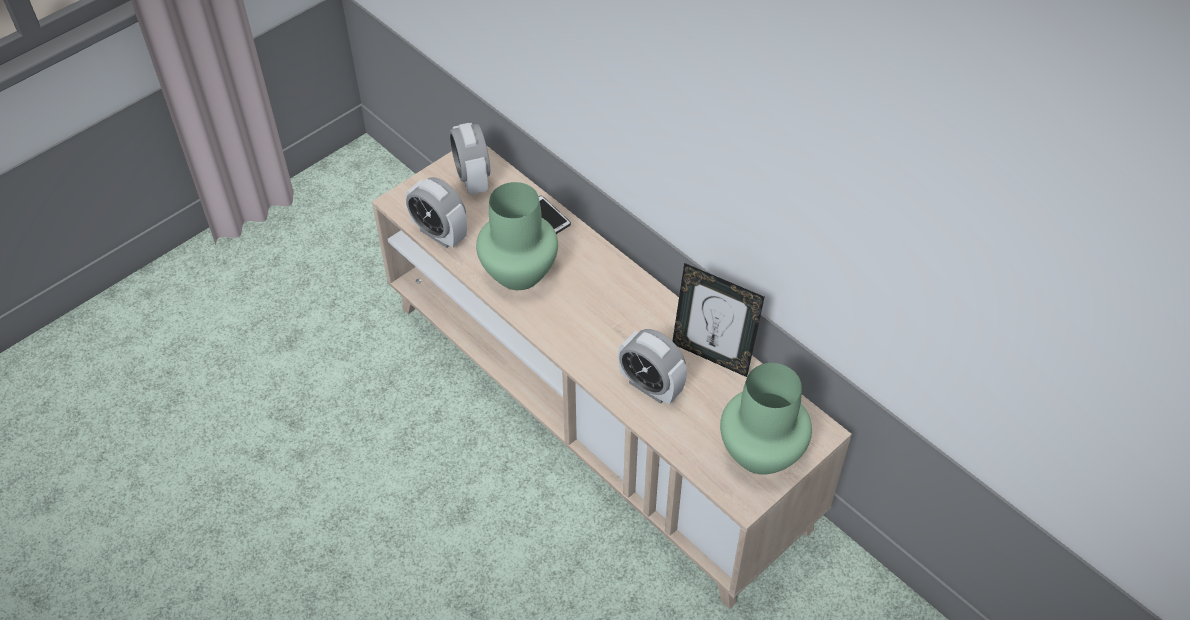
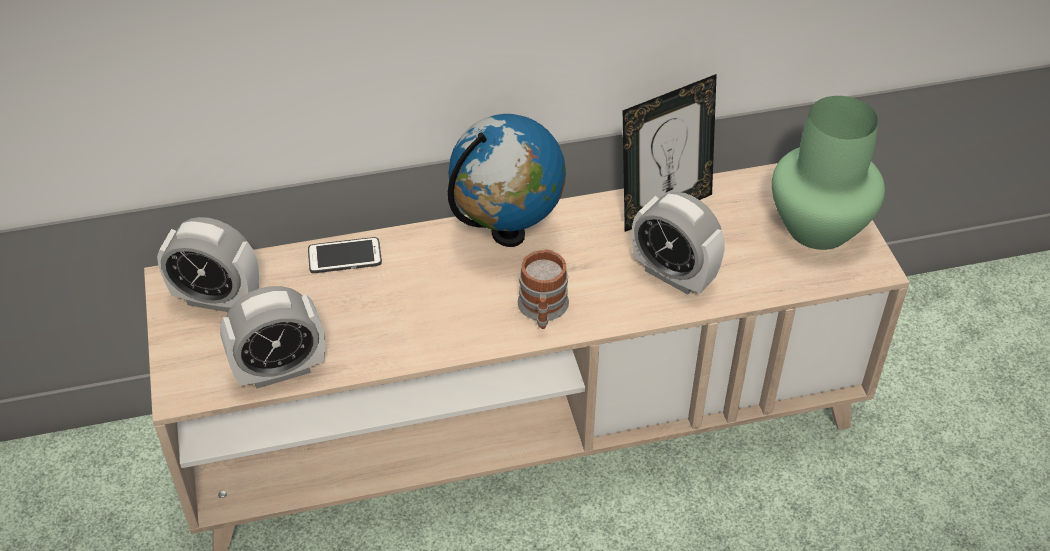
camera: 60 degrees left, 5 degrees down
(518, 273) = (412, 320): green vase -> none
(570, 332) = (543, 310): none -> mug
(623, 284) = (508, 234): none -> globe
(651, 386) = (673, 275): alarm clock -> alarm clock turned 60 degrees clockwise

